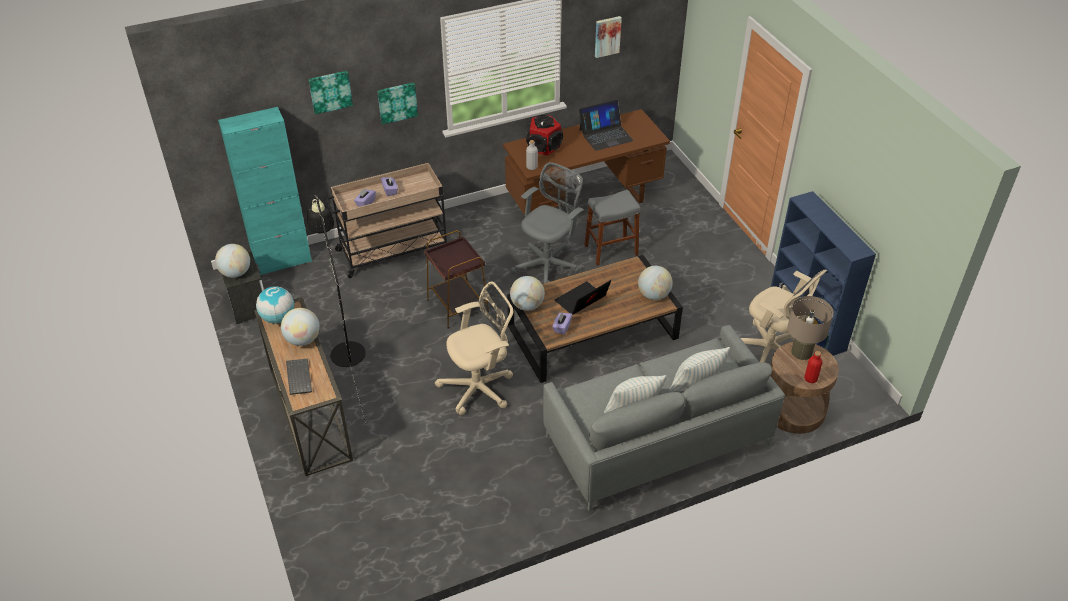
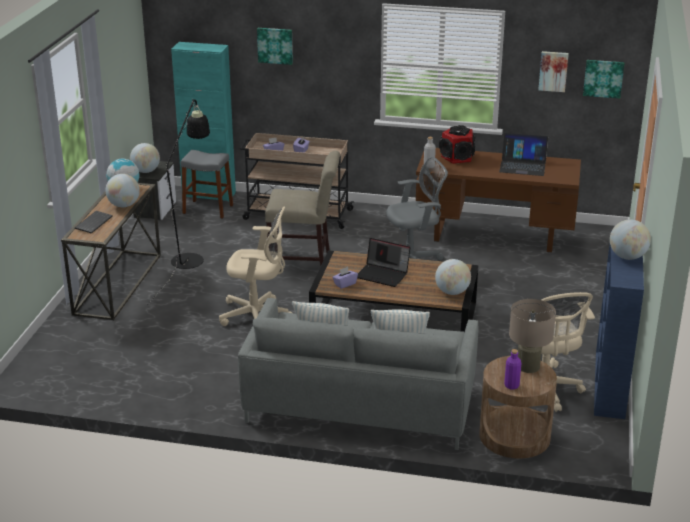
camera: 35 degrees right, 15 degrees down
(397, 102) = (334, 75): picture -> picture (603, 78)
(457, 306) = (304, 263): brown side table -> beige chair
(527, 305) = (335, 261): globe -> globe (627, 257)
(581, 301) = (383, 274): laptop -> laptop turned 150 degrees counterclockwise
(611, 250) = (479, 273): grey stool -> grey stool (208, 209)
(810, 379) = (511, 385): red bottle -> purple bottle

